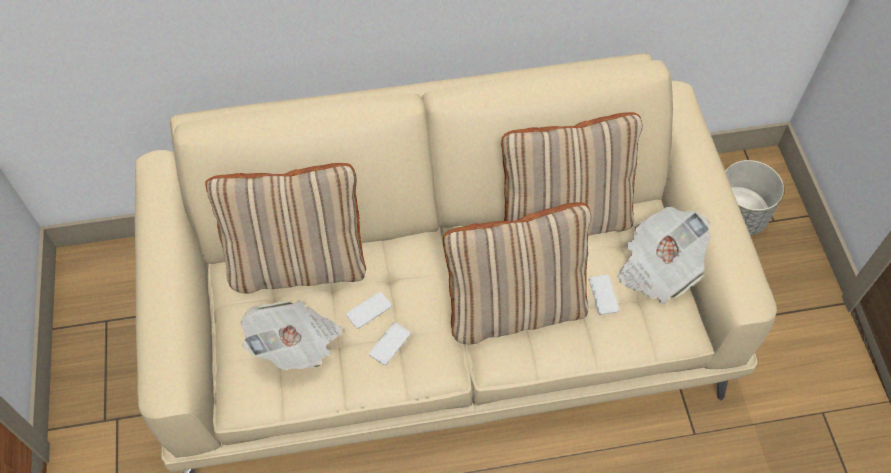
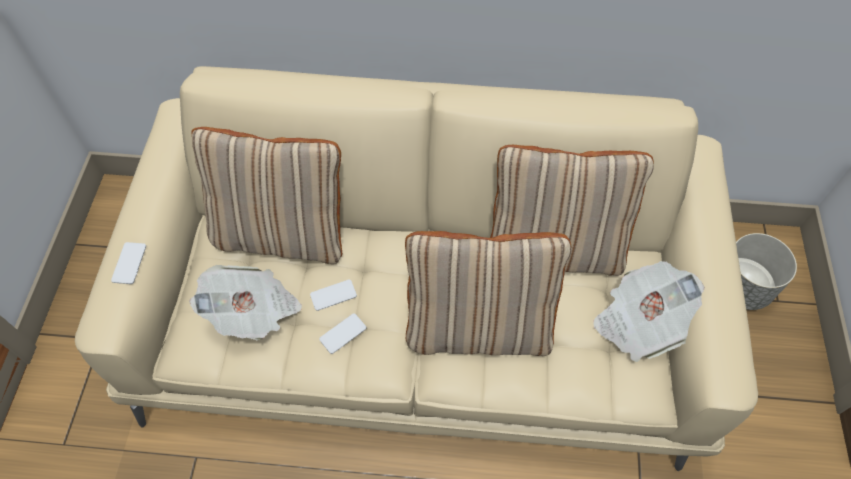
camera: 15 degrees right, 0 degrees up
(603, 295) = (573, 336): phone -> phone (129, 263)

